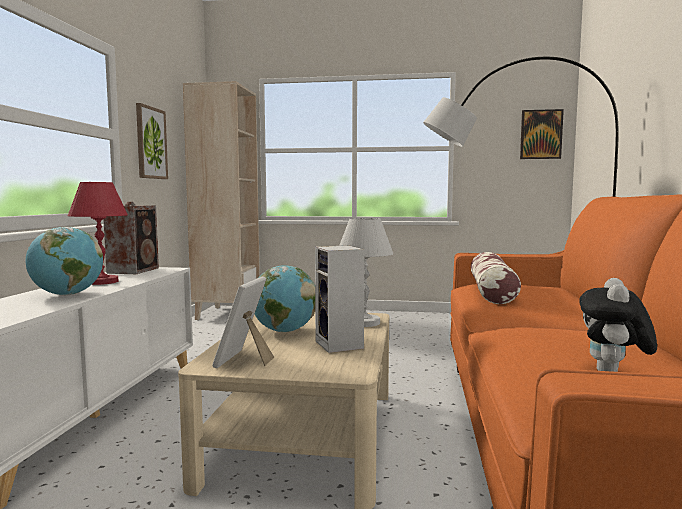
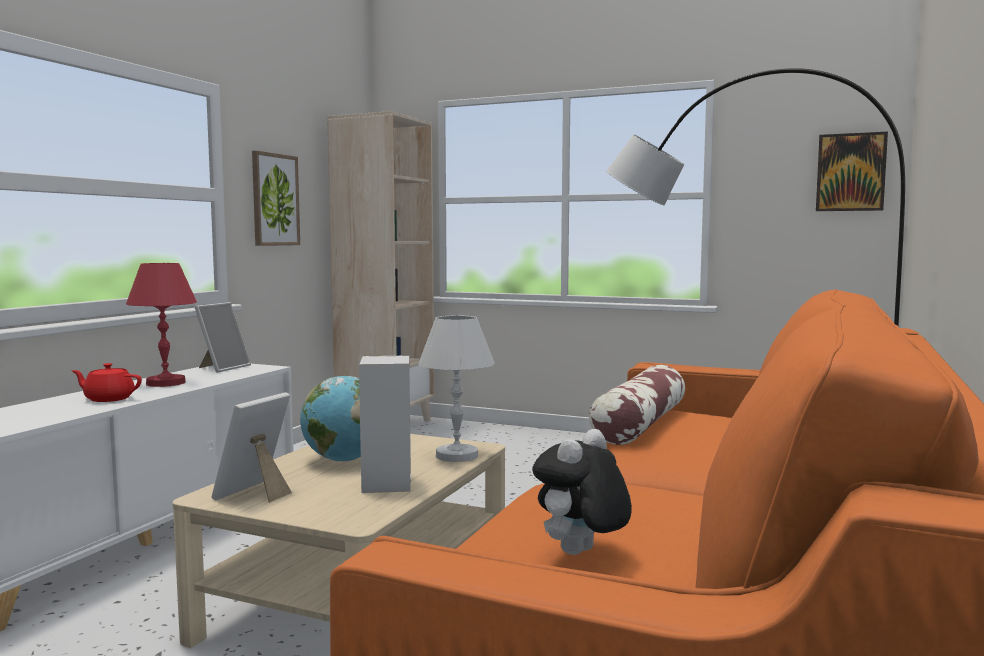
camera: 15 degrees right, 0 degrees up
(67, 295) = (108, 399): globe -> red teapot
(135, 270) = (222, 368): speaker -> picture frame

